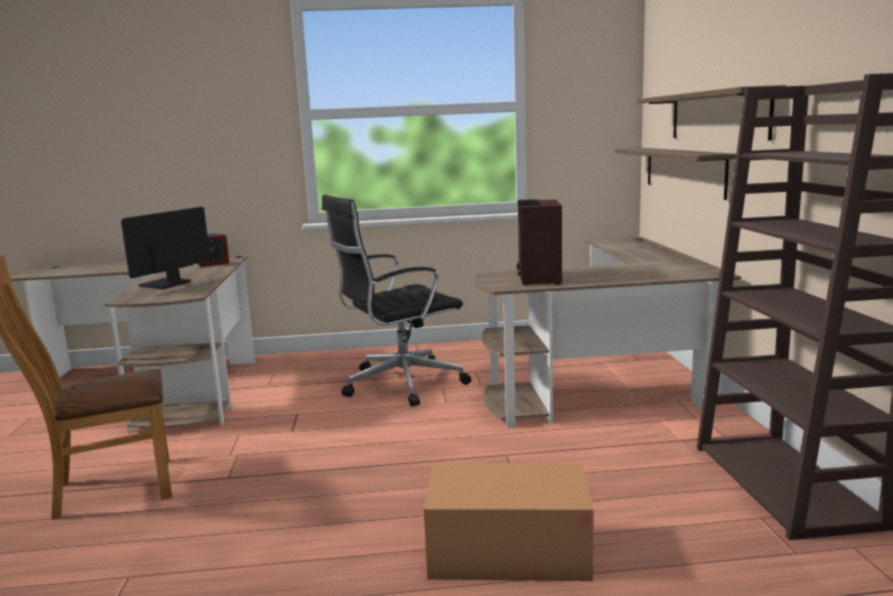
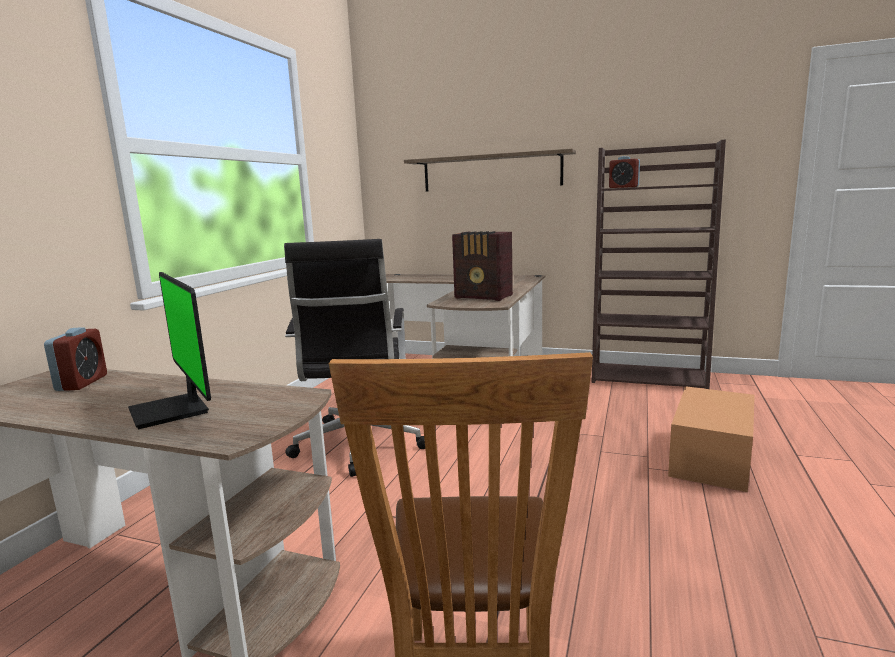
camera: 65 degrees left, 0 degrees up
(683, 170) = (444, 215): shelf -> none
(794, 152) = (623, 187): none -> alarm clock

